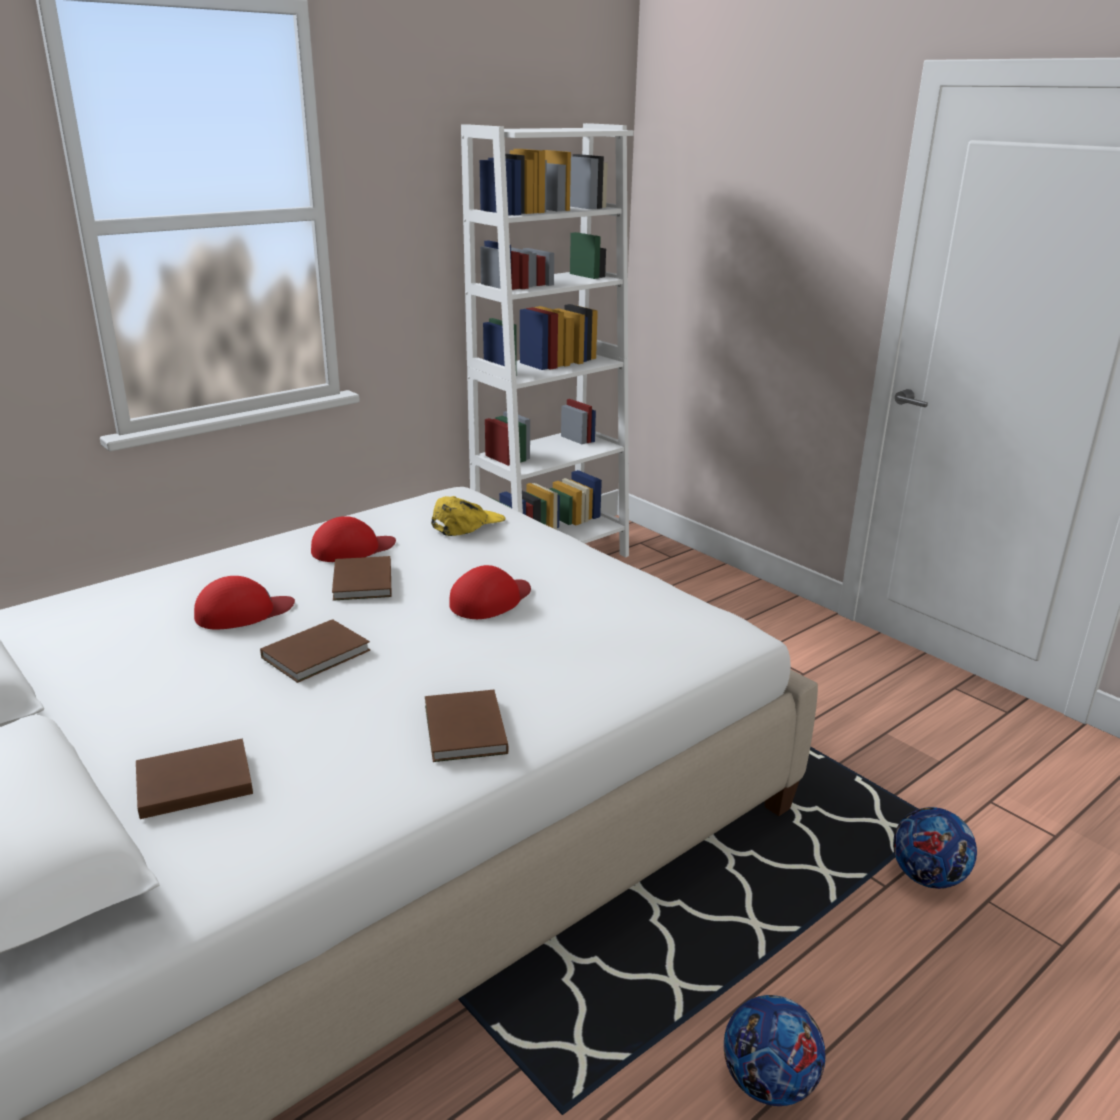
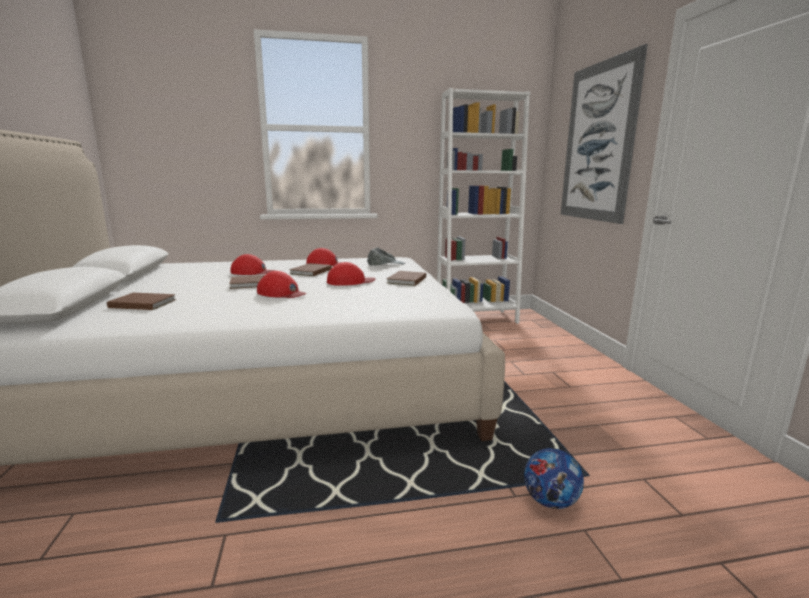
camera: 30 degrees right, 10 degrees down
(422, 669) = (281, 293): none -> red cap
(463, 731) = (260, 310): brown book -> brown book (406, 280)
(467, 524) = (386, 264): yellow cap -> grey cap
(766, 241) = (598, 142): none -> picture
(768, 1082) = (329, 559): football -> none

